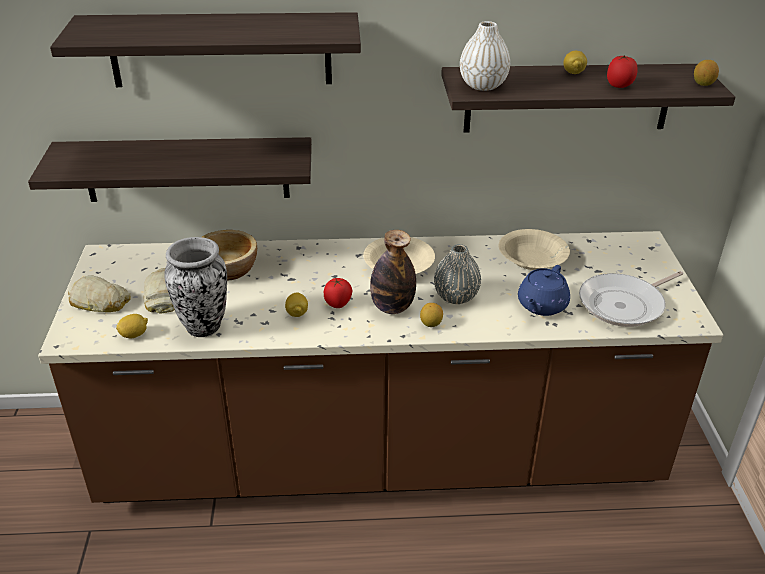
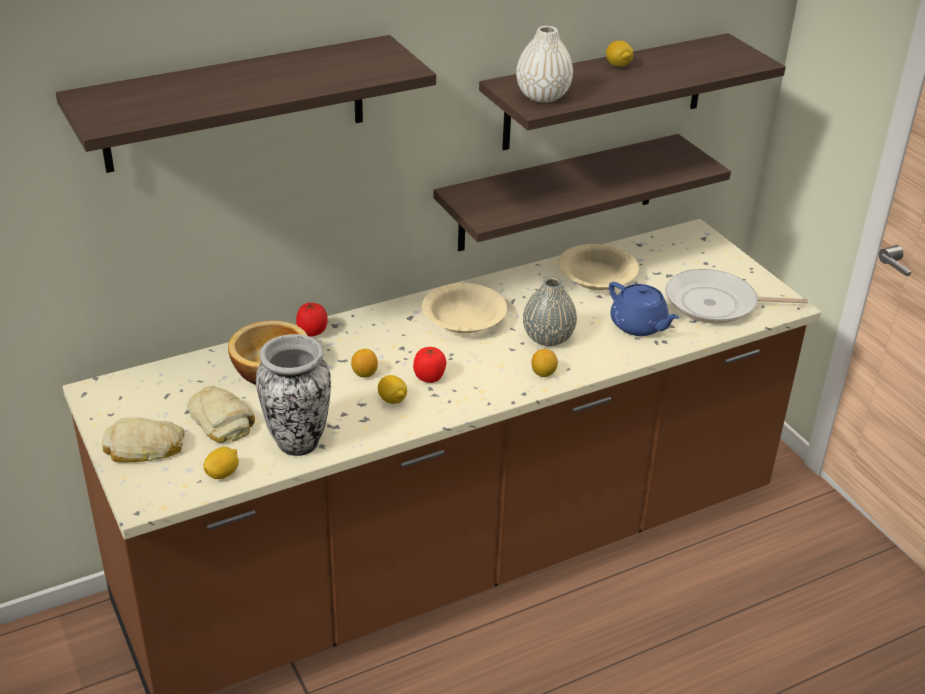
camera: 25 degrees left, 0 degrees up
(186, 169) = (190, 259): shelf -> shelf (558, 193)
(392, 307) = (490, 366): bottle -> none
(541, 306) = (639, 326): blue teapot -> blue teapot turned 45 degrees counterclockwise
(619, 86) = (674, 73): tomato -> tomato (312, 333)
(625, 304) = (716, 304): frying pan -> frying pan turned 60 degrees clockwise
(703, 84) = (747, 57): lemon -> lemon (364, 374)

